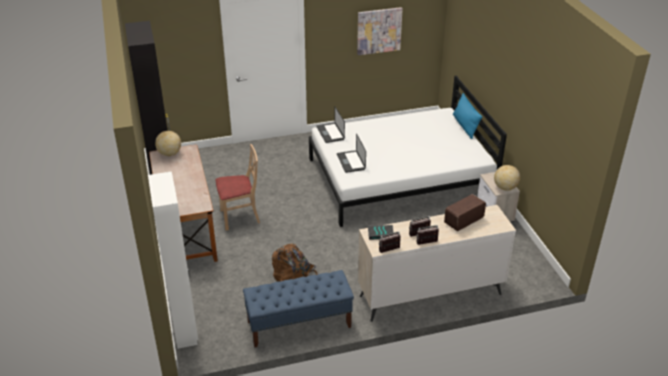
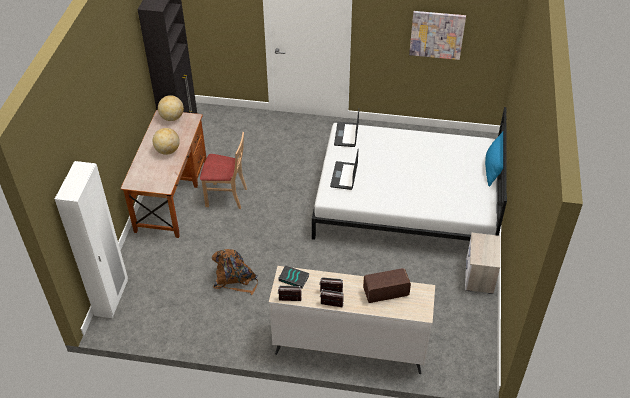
camera: 25 degrees right, 10 degrees up
(298, 324) = (209, 331): blue bench -> none
(505, 188) = (486, 258): globe -> globe (167, 150)

